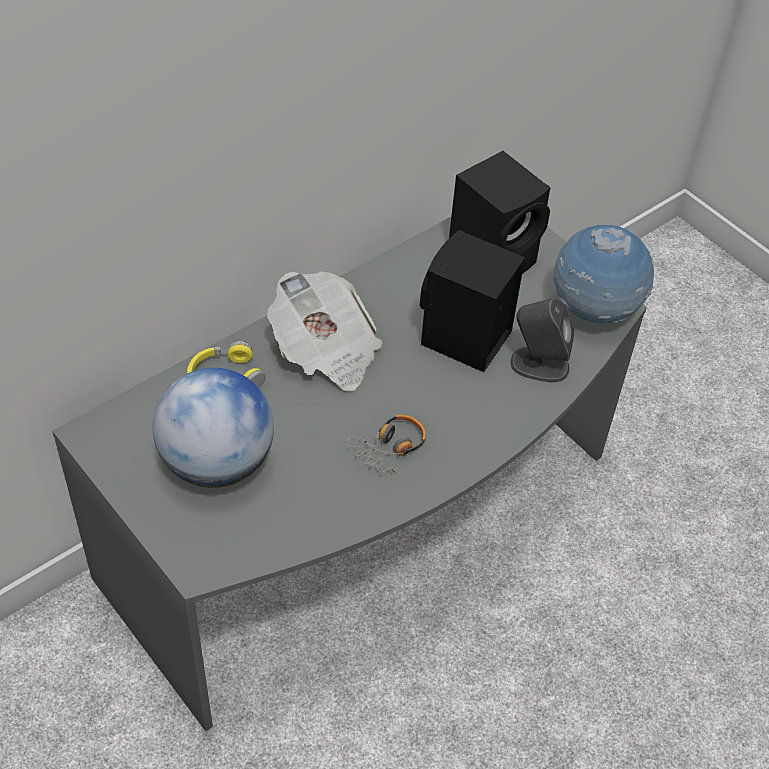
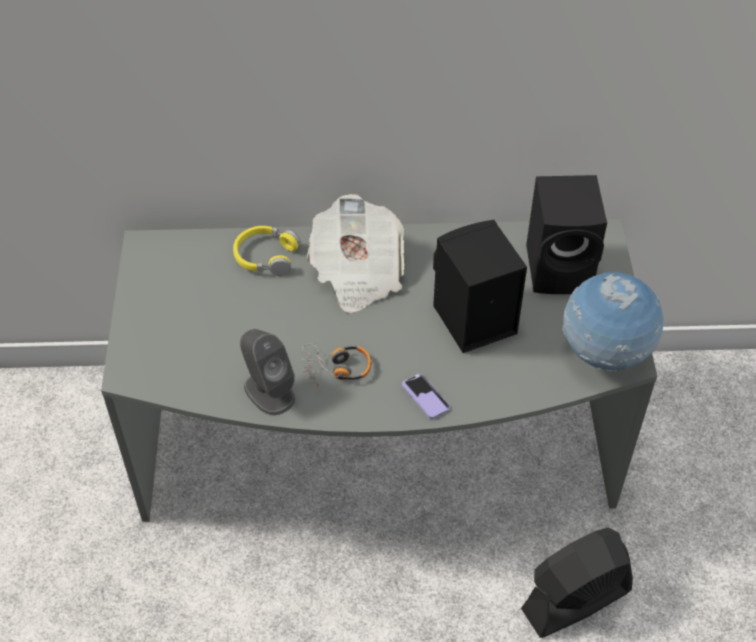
camera: 40 degrees right, 0 degrees up
(217, 463) = (206, 311): globe -> none
(488, 428) = (425, 397): none -> phone
(538, 364) = (514, 371): grey speaker -> grey speaker (269, 392)
(633, 552) = (575, 600): none -> black fan

